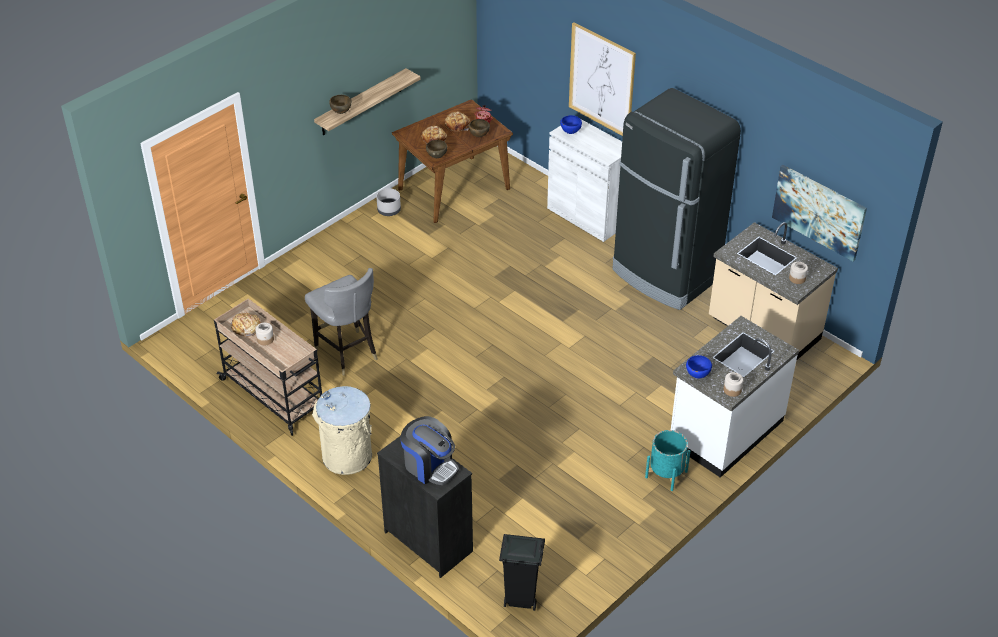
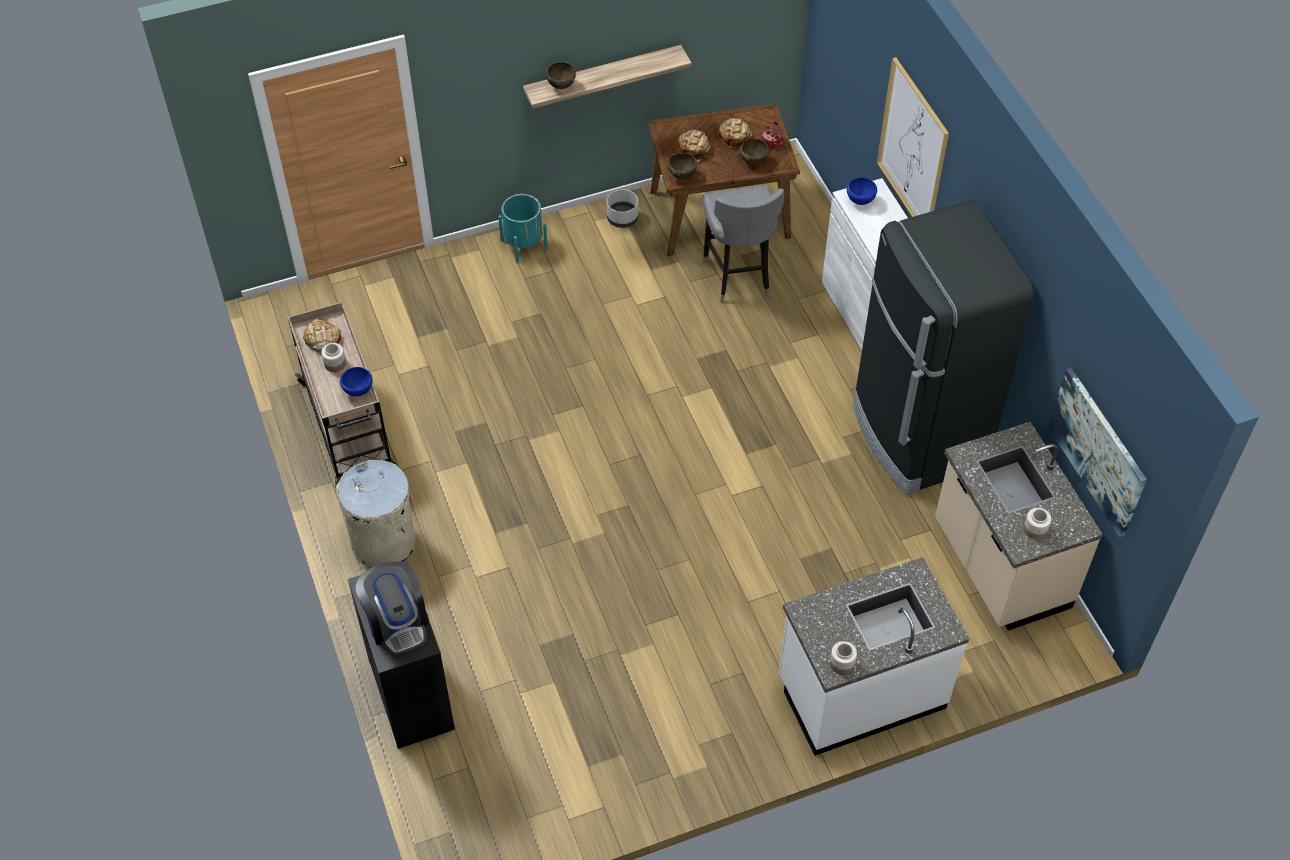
camera: 25 degrees right, 10 degrees up
(347, 353) = (461, 401): grey chair -> grey chair (738, 276)
(520, 599) = (472, 818): black trash can -> none
(666, 474) = (748, 722): turquoise planter -> turquoise planter (524, 244)
(697, 375) = (809, 624): blue bowl -> blue bowl (358, 391)

